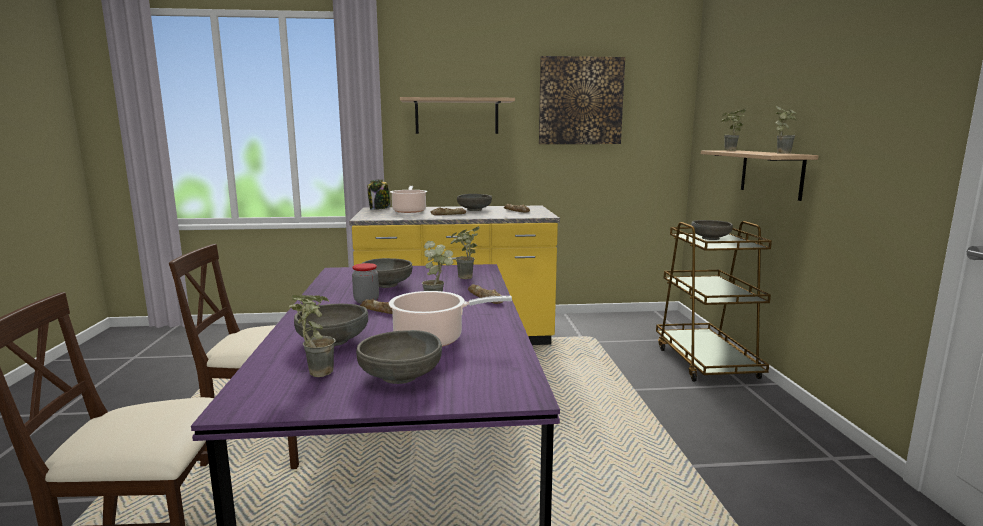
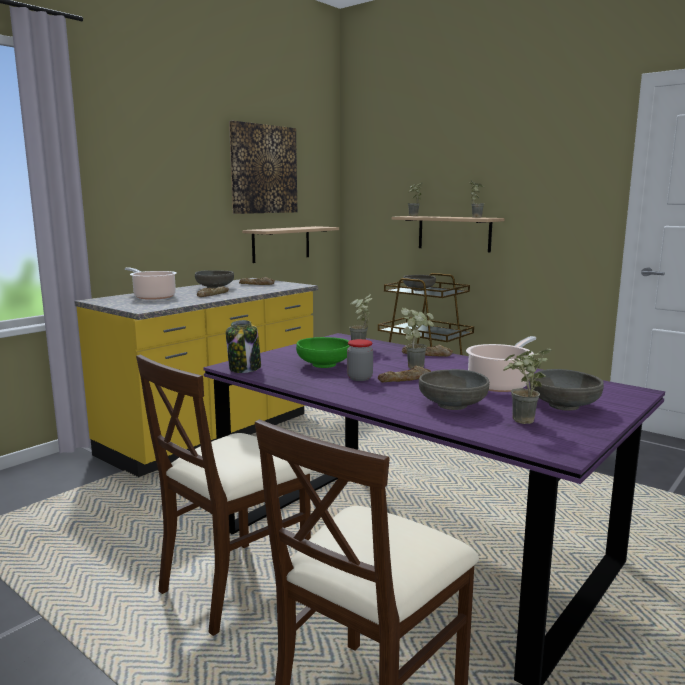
camera: 45 degrees left, 0 degrees up
(379, 208) = (106, 299): jar -> jar (245, 368)
(386, 284) = (324, 364): grey bowl -> green bowl
(457, 116) = (155, 183): shelf -> shelf (281, 244)

